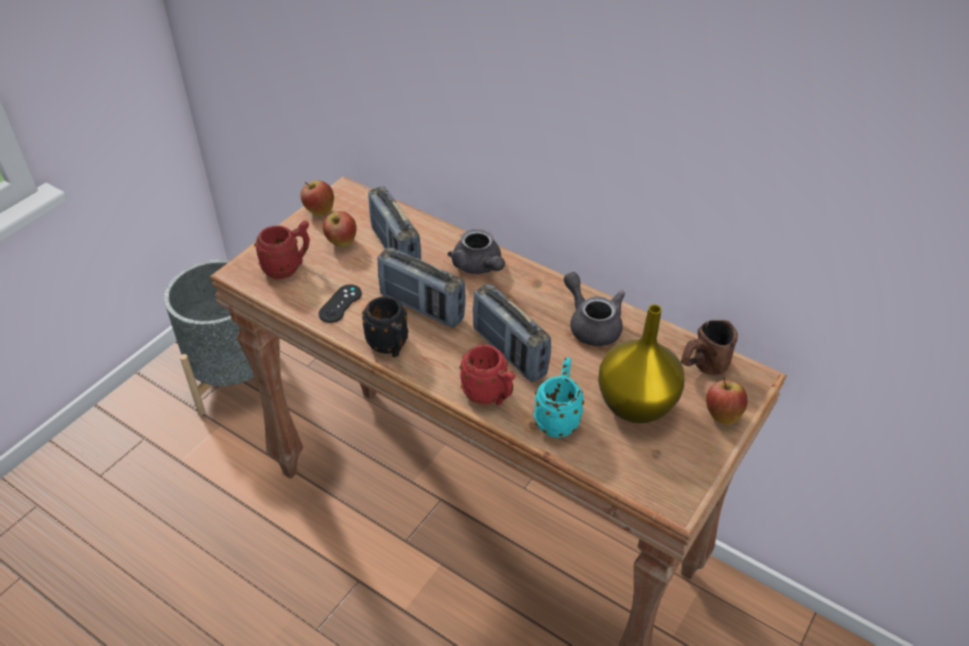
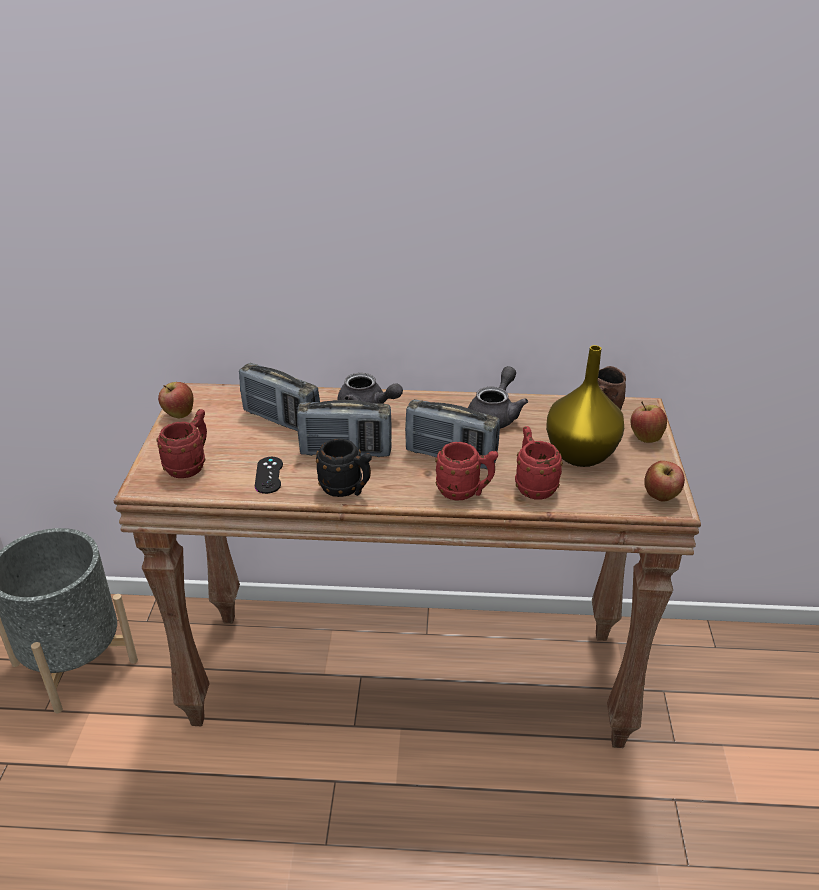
camera: 30 degrees left, 10 degrees down
(341, 243) = (224, 431): apple -> apple (660, 497)
(558, 417) = (533, 485): turquoise mug -> red mug
(591, 324) = (495, 415): grey teapot -> grey teapot turned 90 degrees clockwise

